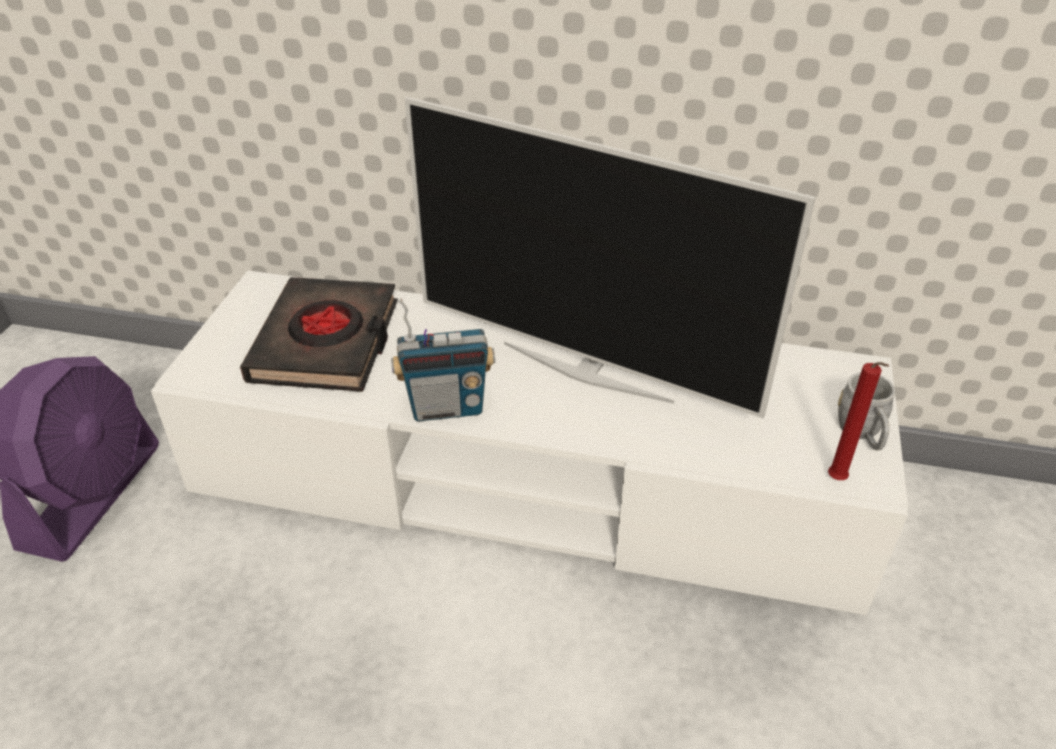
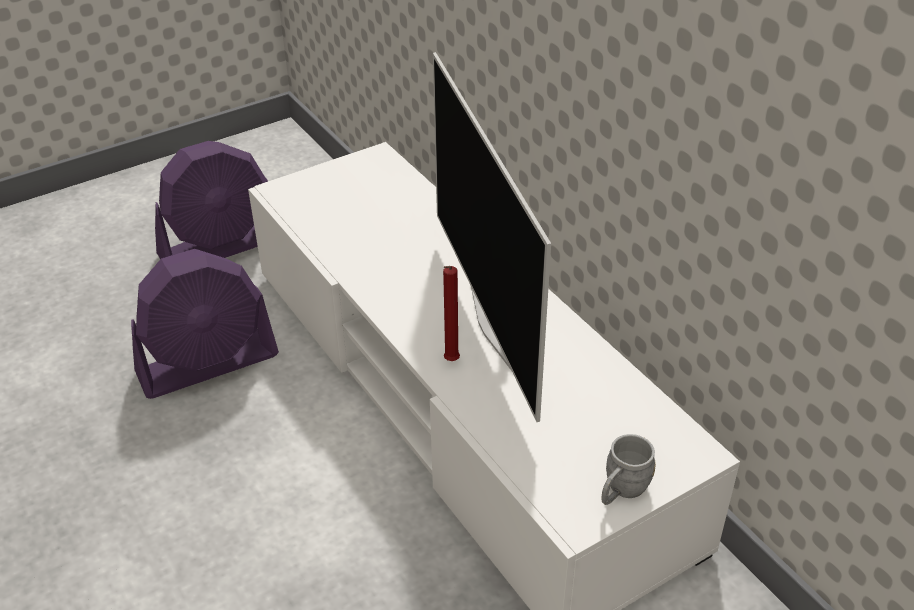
camera: 45 degrees right, 0 degrees up
(236, 622) = (208, 363): none -> purple fan
(327, 342) = (368, 213): black book -> none
(447, 407) = (379, 294): radio -> none
(838, 481) = (552, 504): red candle -> red candle (450, 362)

